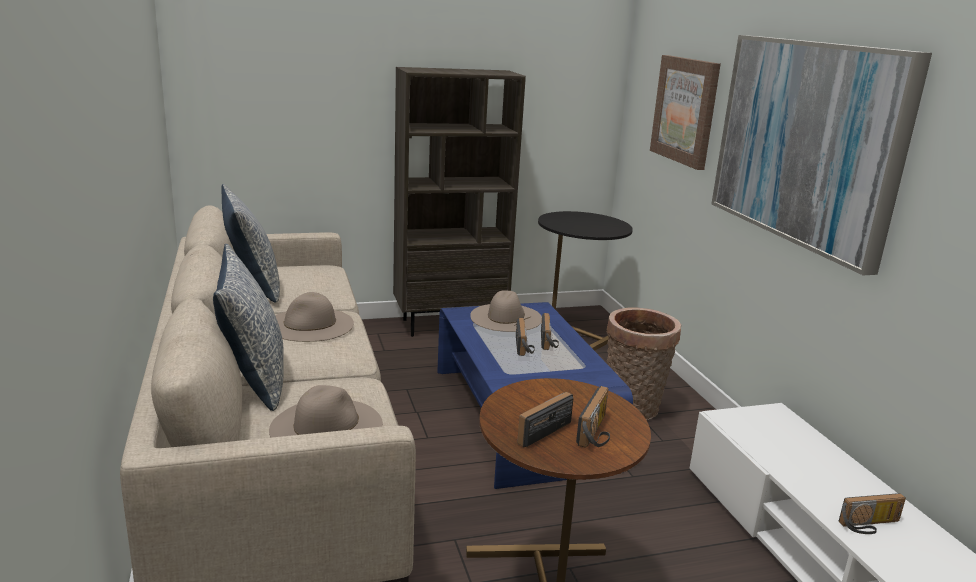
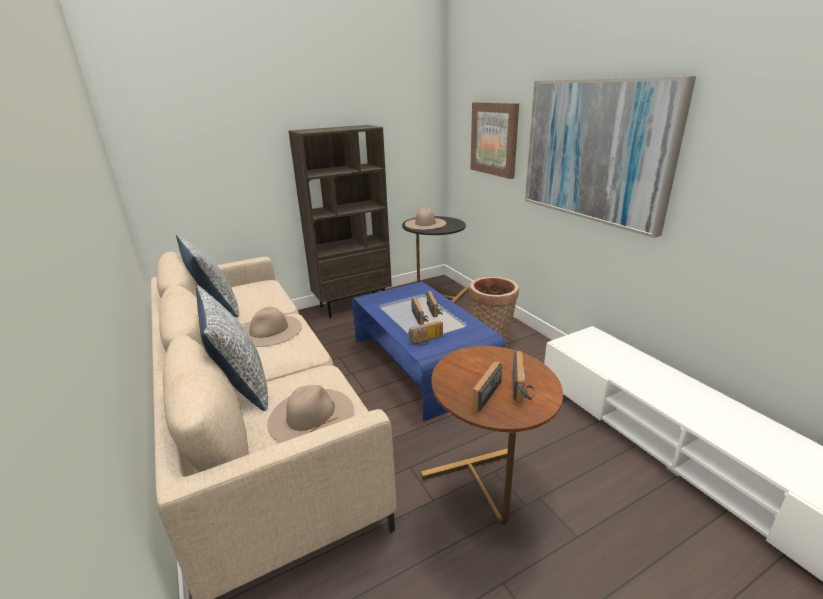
camera: 10 degrees left, 5 degrees up
(506, 317) = (399, 297): beige hat -> beige hat (425, 223)
(870, 526) = (686, 404): radio -> radio (426, 341)

